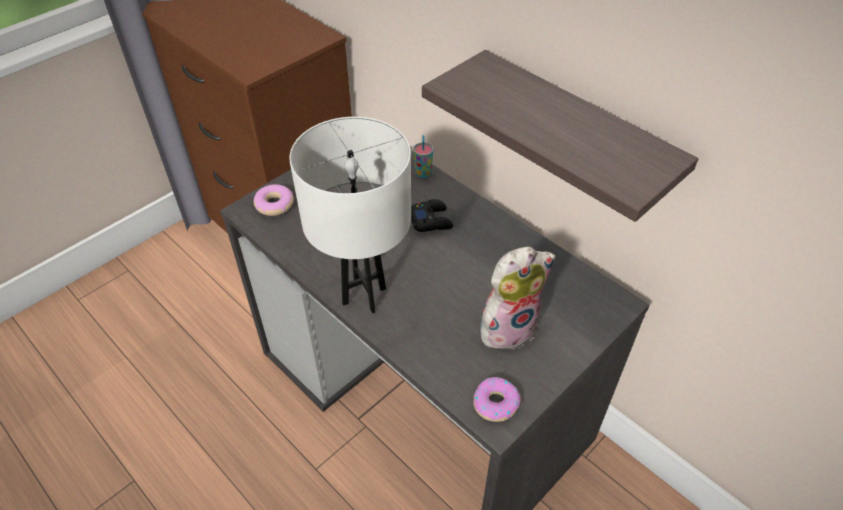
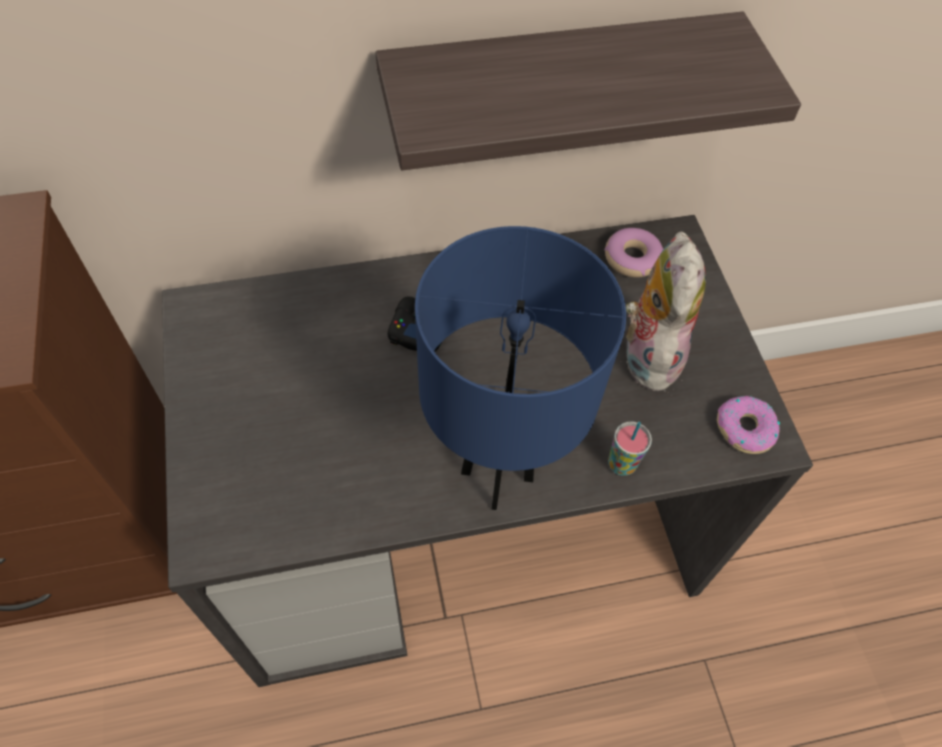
camera: 60 degrees left, 10 degrees up
(274, 205) = (227, 501): donut -> donut (632, 259)
(364, 296) = (497, 475): white table lamp -> blue table lamp
(423, 173) = (326, 288): cup -> cup (621, 464)

